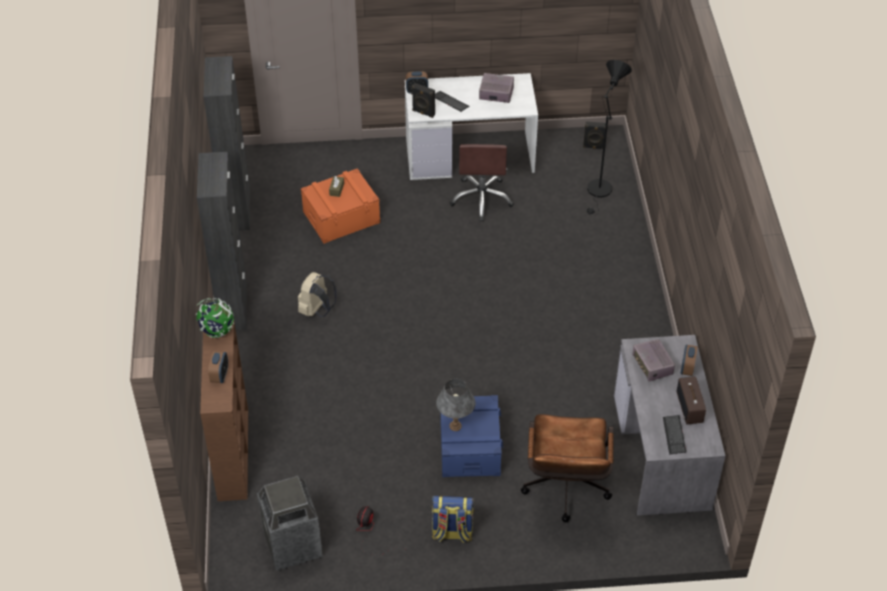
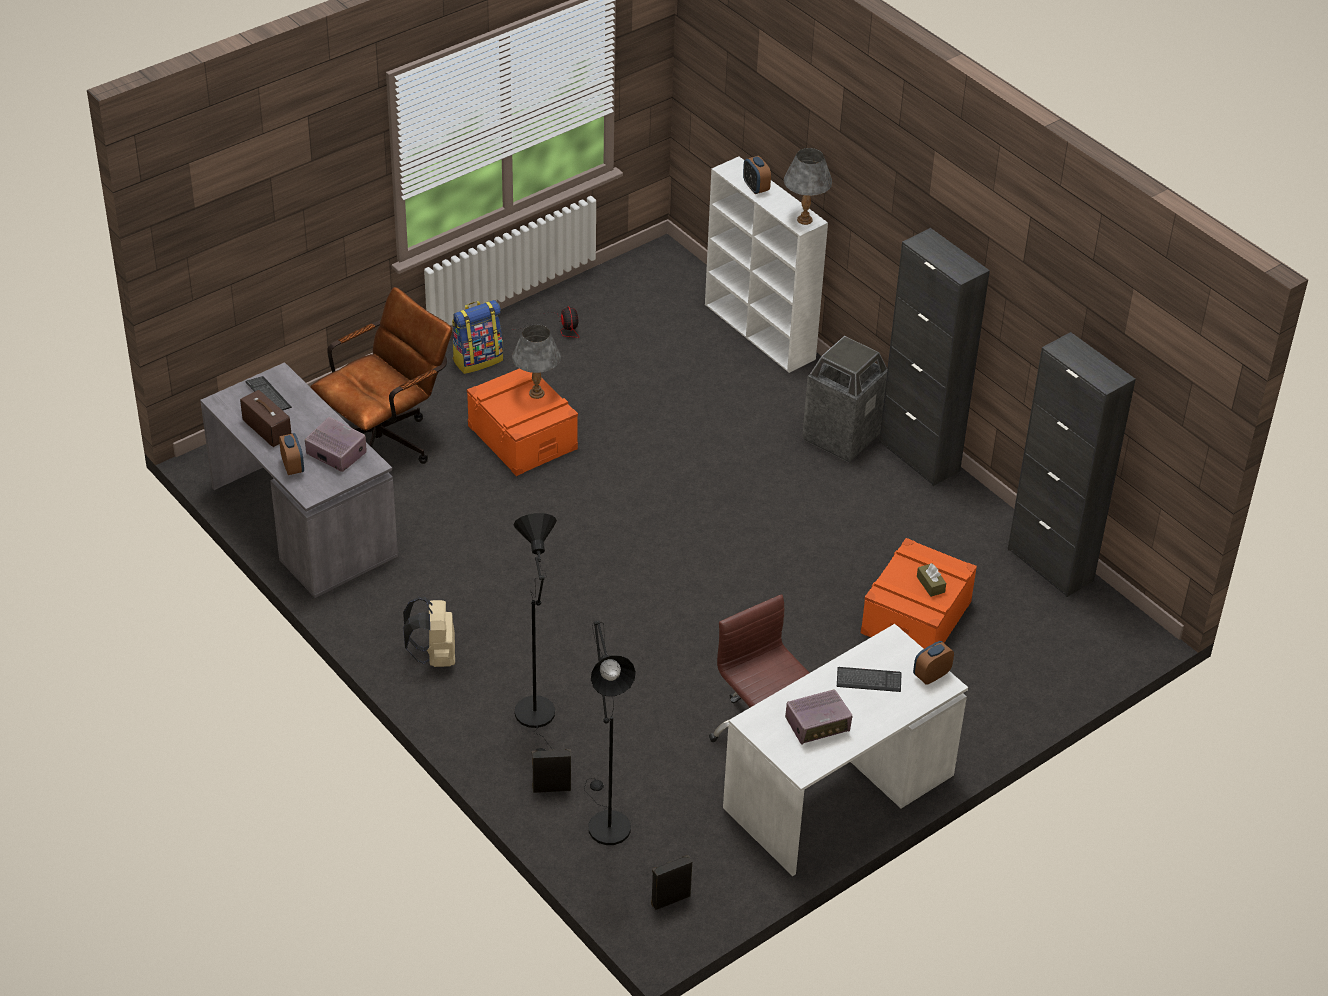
camera: 145 degrees right, 5 degrees down
(217, 331) = (804, 220): globe -> grey table lamp
(233, 453) = (760, 332): brown bookcase -> white bookcase
(293, 545) = (623, 290): trash can -> trash can (841, 437)
(317, 310) = (824, 496): beige backpack -> beige backpack (434, 656)
(423, 113) = (888, 645): black speaker -> black speaker (551, 787)
(469, 447) = (522, 437): blue storage box -> orange storage box
(565, 491) = (387, 440): brown office chair -> brown office chair turned 75 degrees clockwise
(597, 258) = (537, 718): none -> black floor lamp

